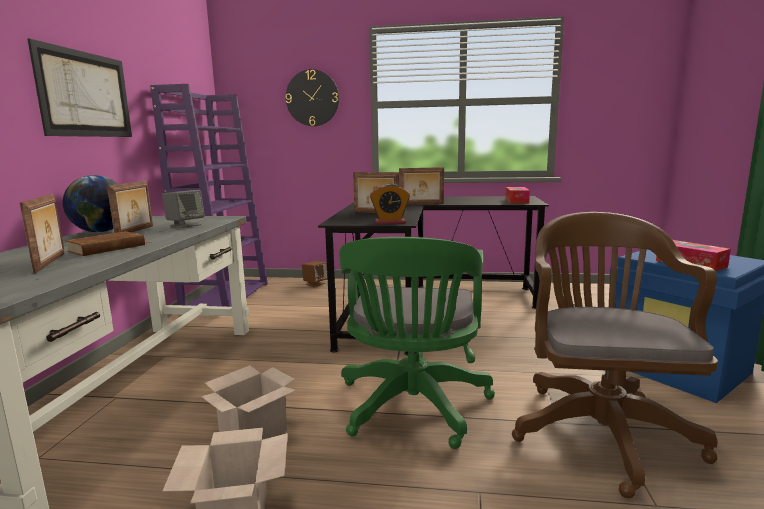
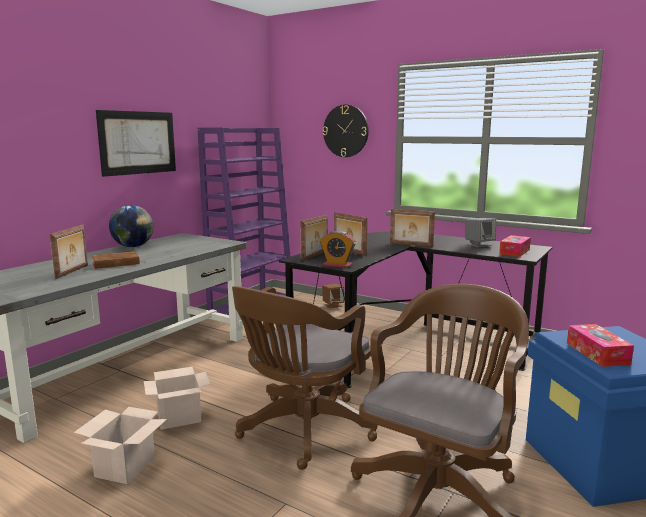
camera: 25 degrees right, 0 degrees up
(136, 231) = (153, 249): picture frame -> picture frame (315, 255)
(185, 225) = (190, 247): grey speaker -> grey speaker (479, 245)
(412, 408) = (302, 431): green office chair -> brown office chair

